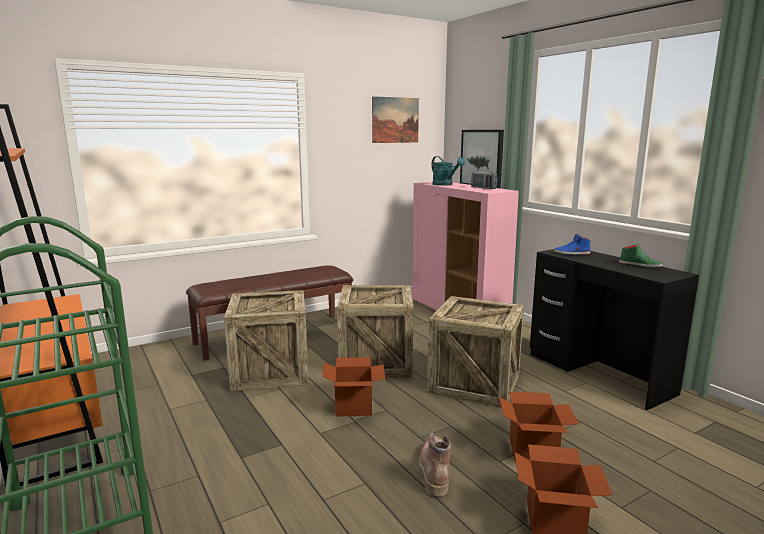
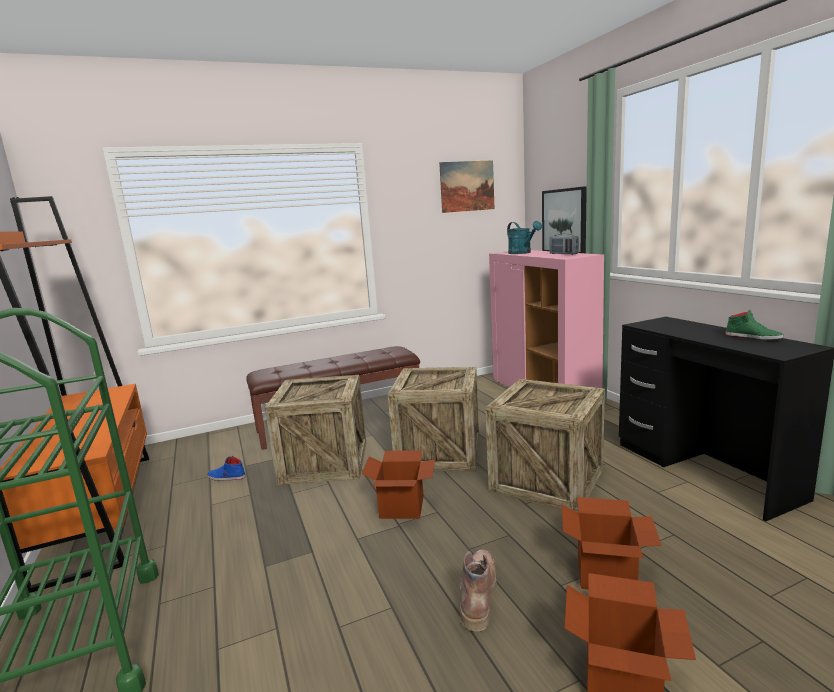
camera: 10 degrees right, 0 degrees up
(572, 253) = (666, 325): blue shoe -> blue shoe (226, 477)

